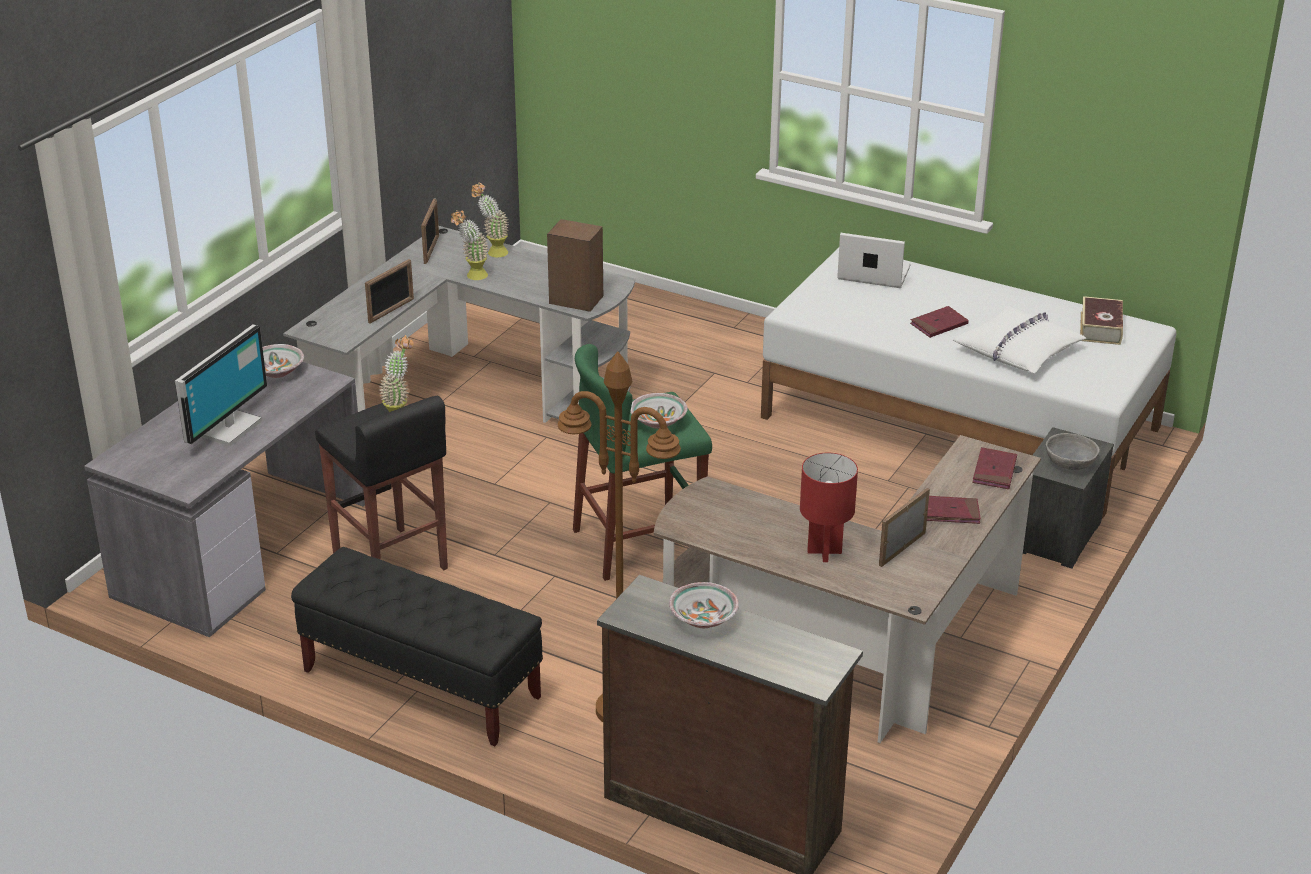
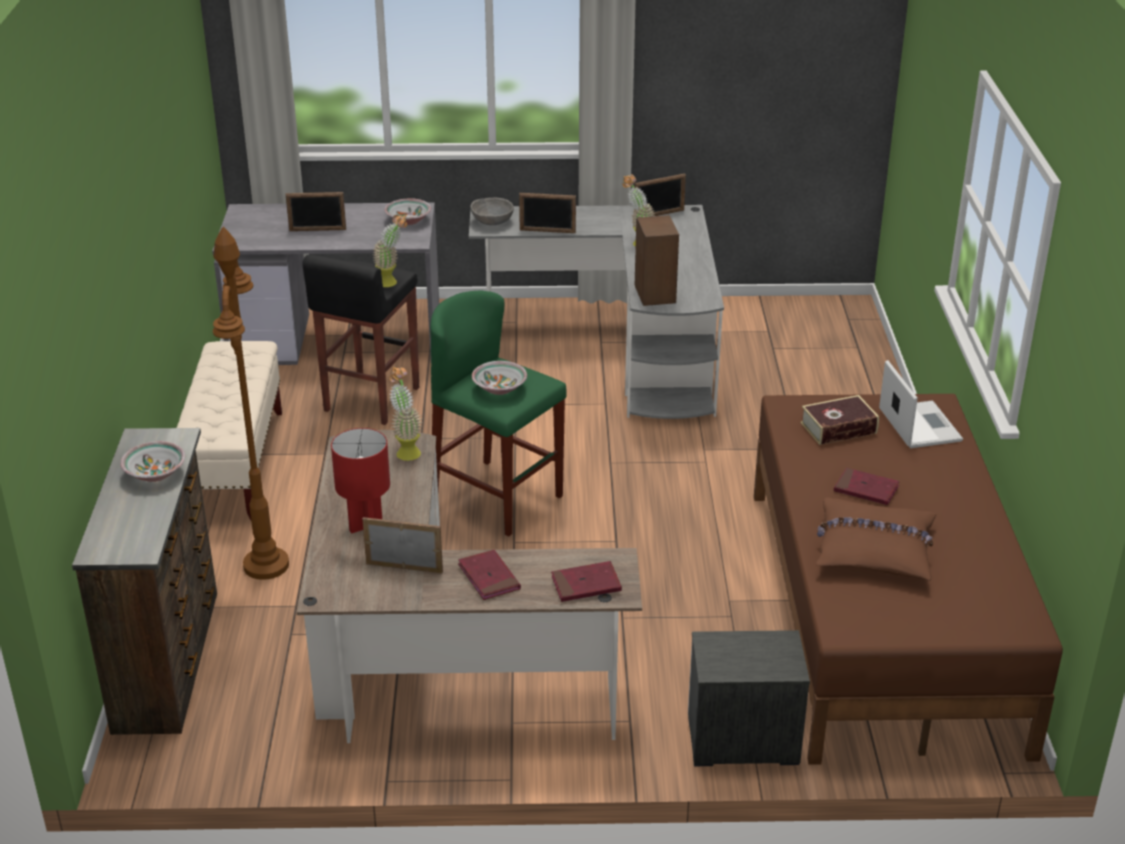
camera: 60 degrees right, 0 degrees up
(228, 427) = (317, 230): monitor -> picture frame
(421, 684) = (234, 465): black bench -> beige bench
(492, 252) = (687, 238): potted plant -> potted plant (406, 450)
(960, 423) = (879, 615): white bed -> brown bed
(1018, 350) = (873, 550): white pillow -> brown pillow
(1069, 463) = (738, 659): grey bowl -> grey bowl (492, 221)
(1100, 328) = (989, 593): book -> book (838, 428)

